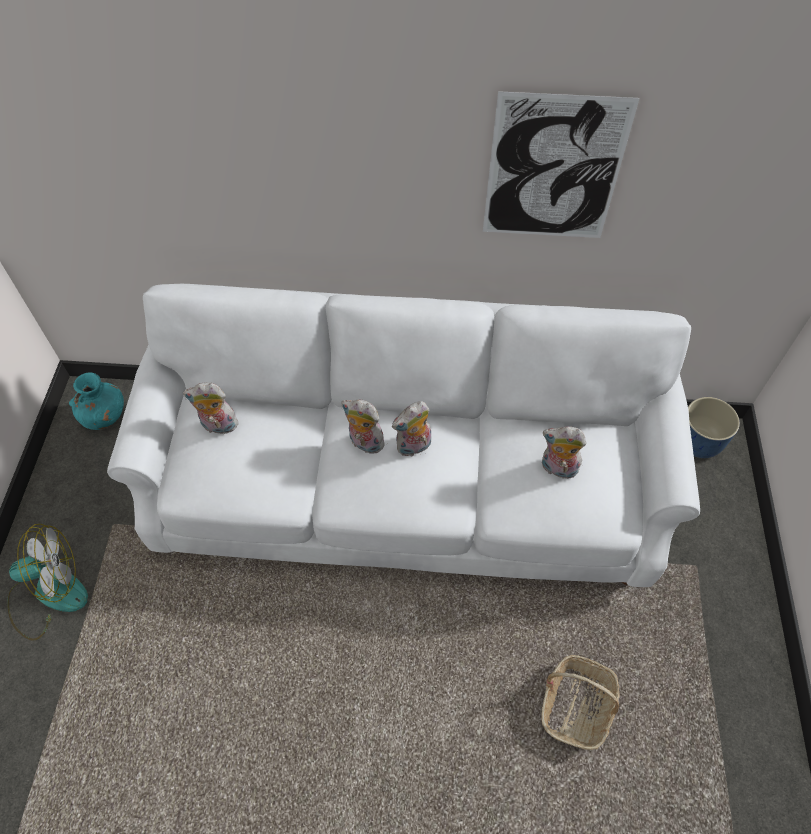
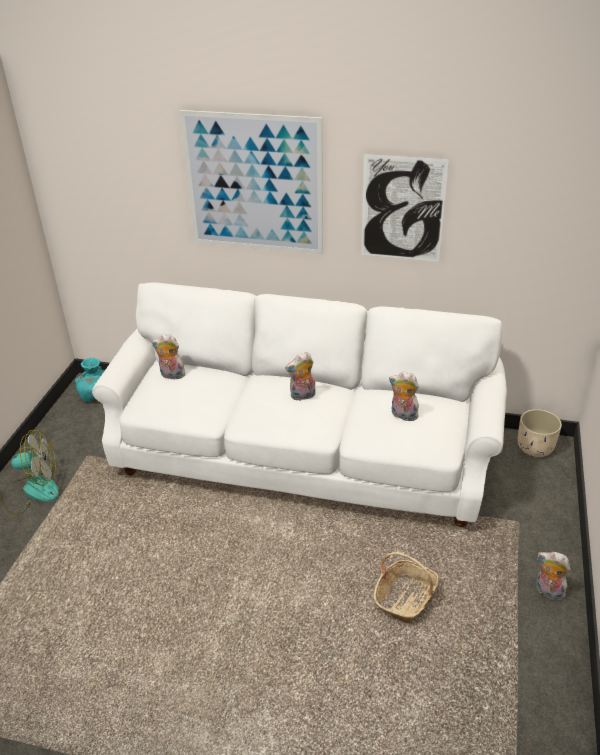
camera: 10 degrees right, 20 degrees down
(311, 138) = (254, 184): none -> picture
(364, 443) = (268, 392): plush toy -> plush toy (547, 592)
(699, 441) = (535, 447): blue planter -> beige planter

